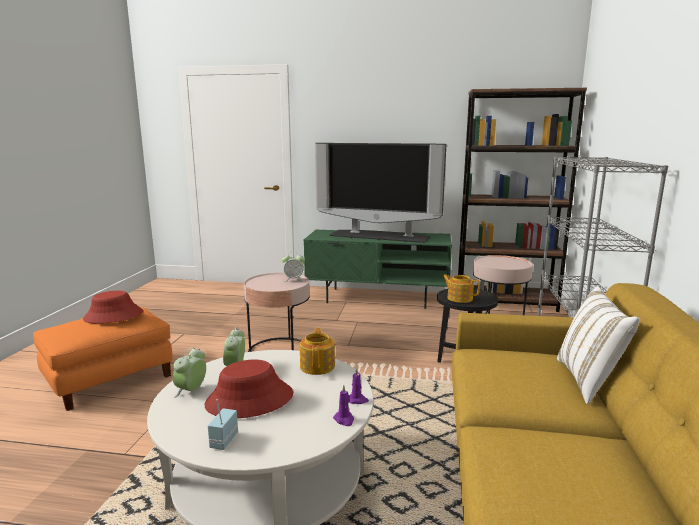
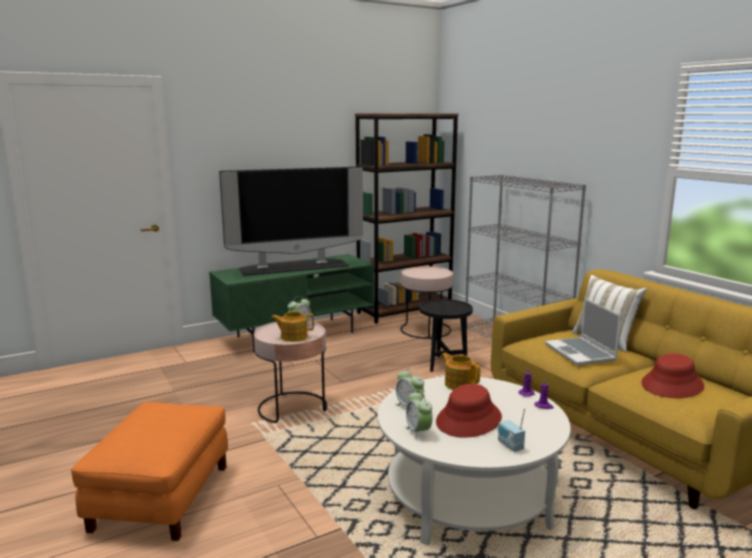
camera: 40 degrees left, 0 degrees up
(113, 316) = (160, 416): red hat -> red hat (672, 385)
(459, 298) = (444, 309): teapot -> teapot (293, 337)
(514, 383) = (581, 353): none -> laptop

